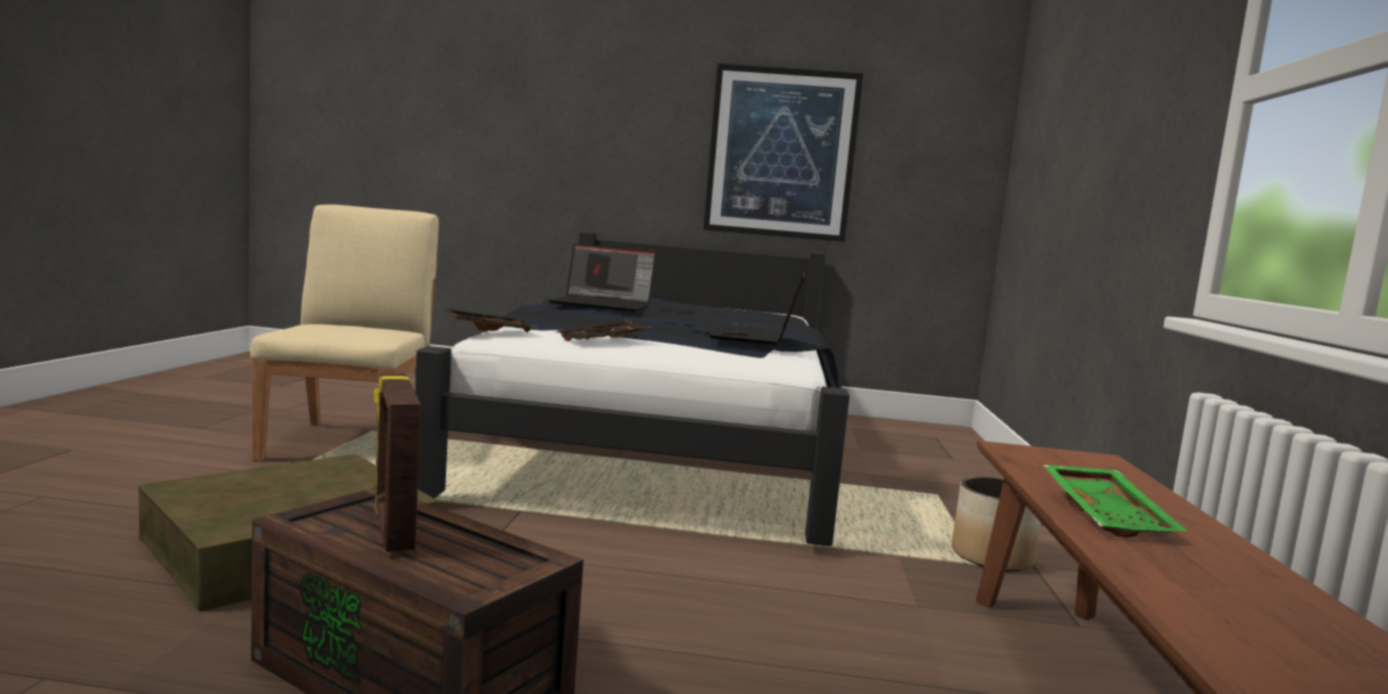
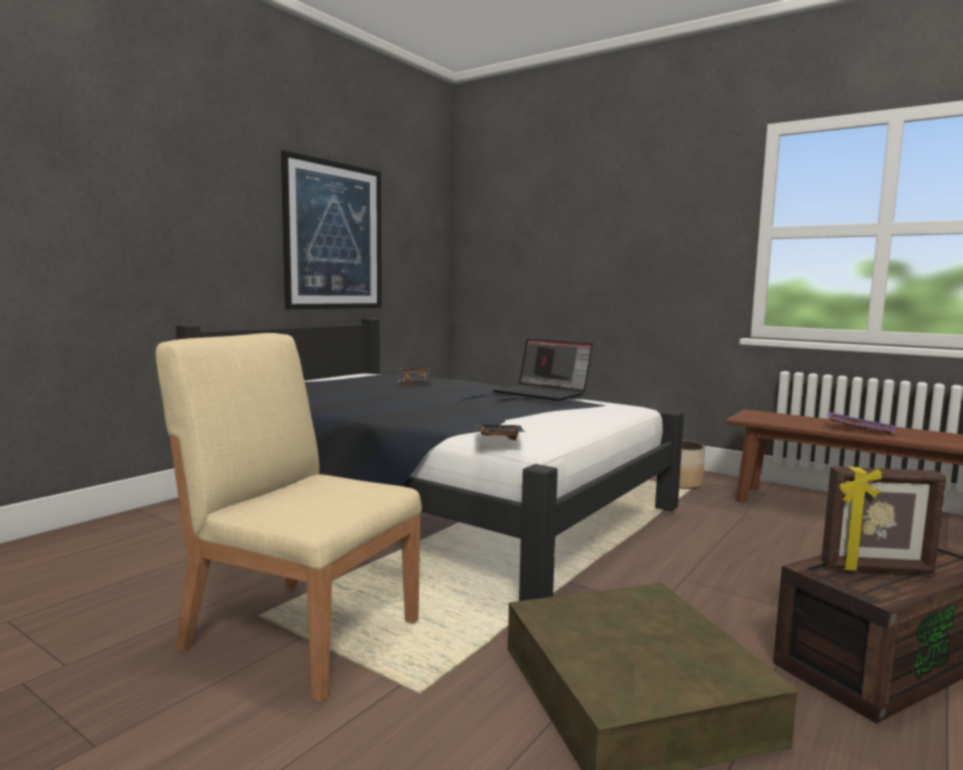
camera: 60 degrees left, 0 degrees up
(603, 305) = (368, 397): laptop -> none
(603, 341) = (544, 423): black tray -> black tray (415, 382)
(1109, 516) = (859, 430): green tray -> purple tray

